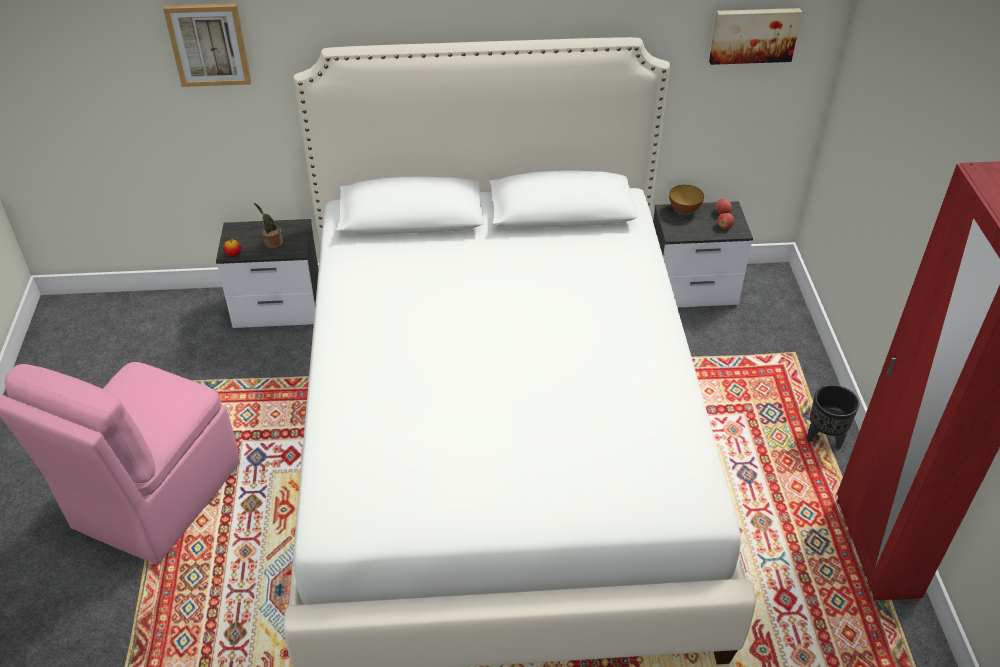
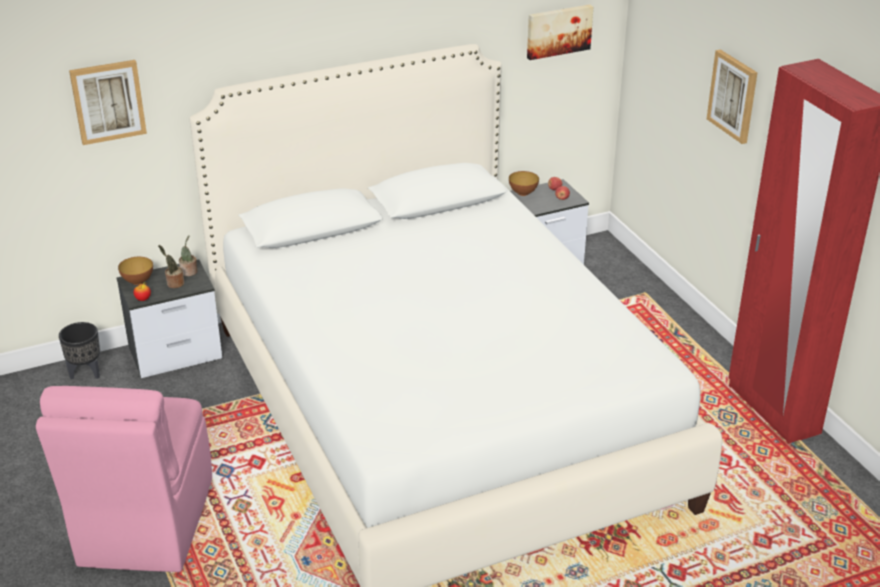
camera: 20 degrees left, 10 degrees down
(240, 232) = (138, 281): none -> bowl
(293, 232) = (189, 272): none -> potted plant
(824, 437) = (698, 346): black planter -> black planter (86, 373)
(925, 167) = (733, 96): none -> picture

